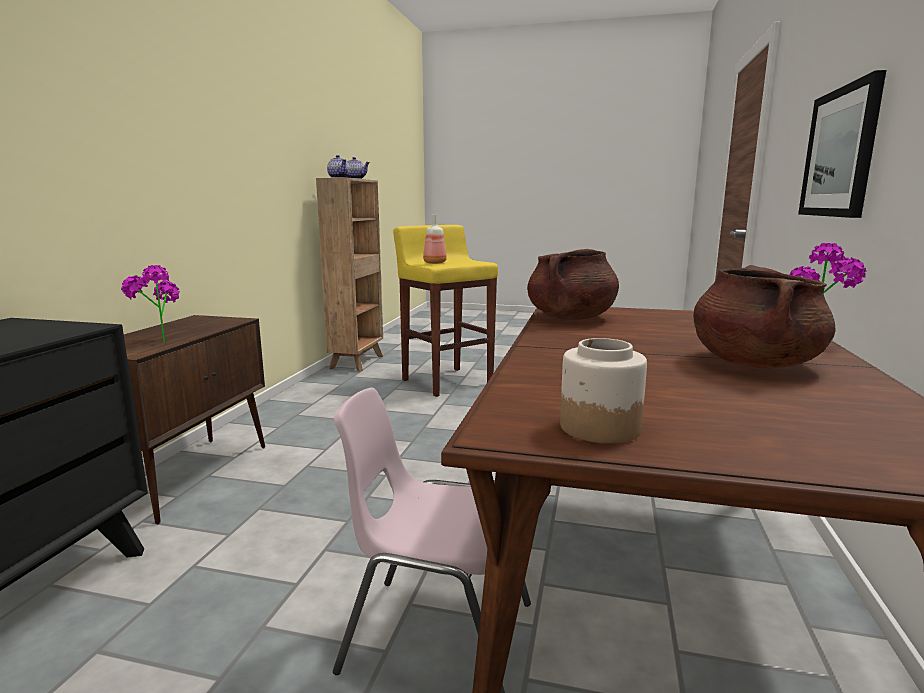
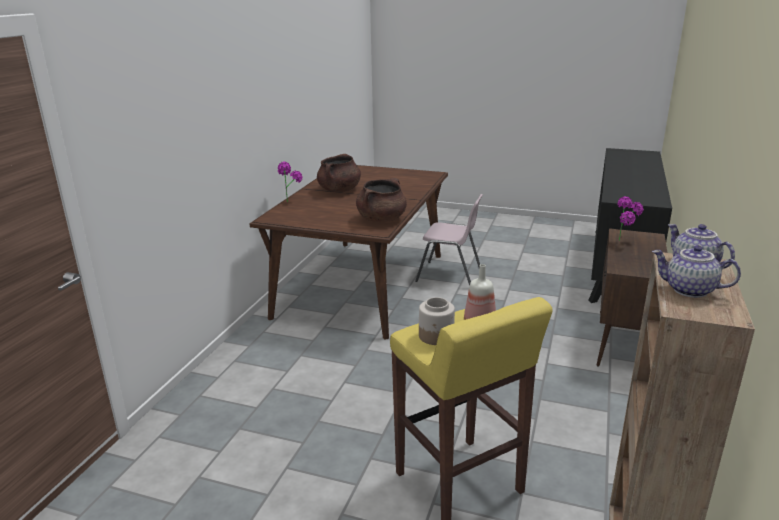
camera: 175 degrees left, 10 degrees up
(599, 427) = (411, 174): jar -> jar (436, 336)
(840, 153) = (219, 134): picture -> none

